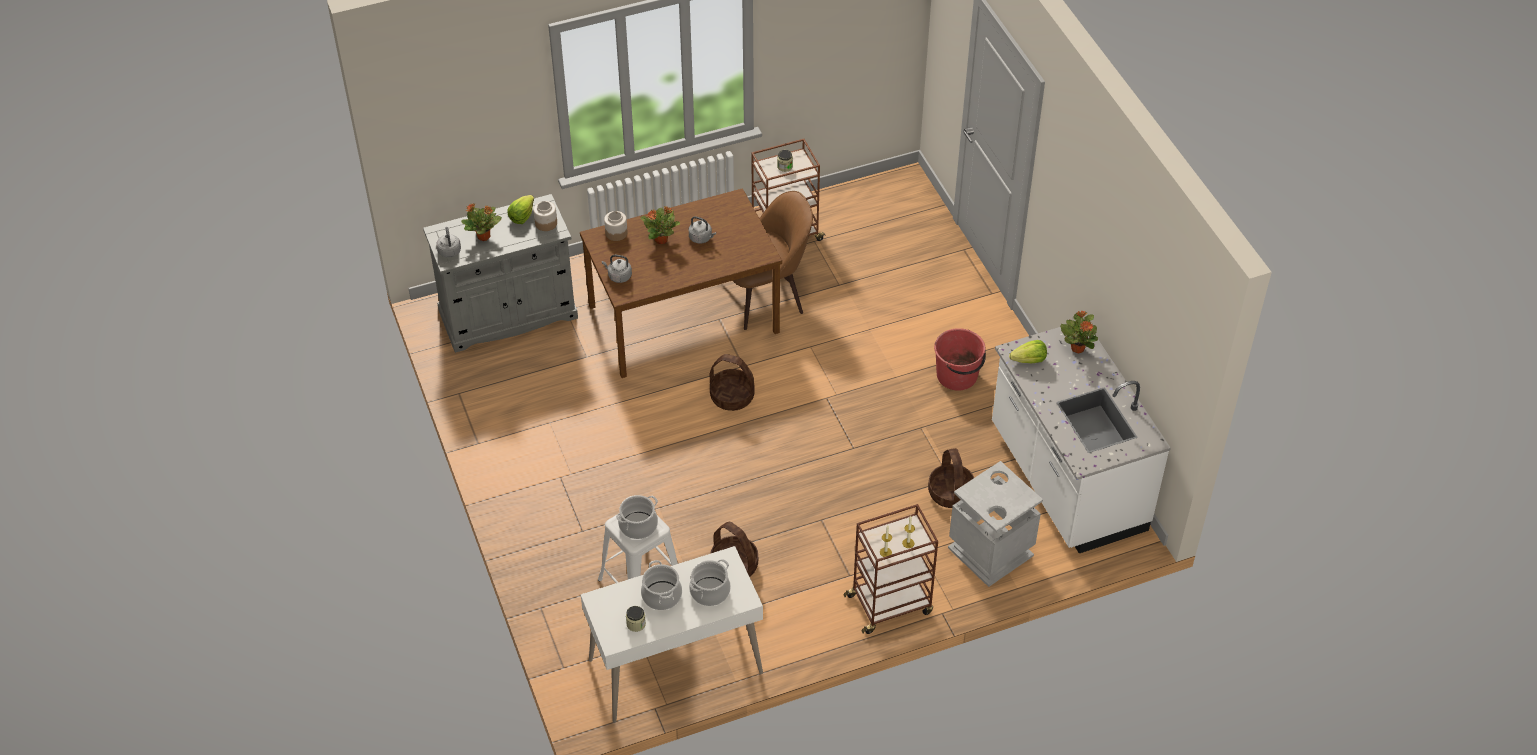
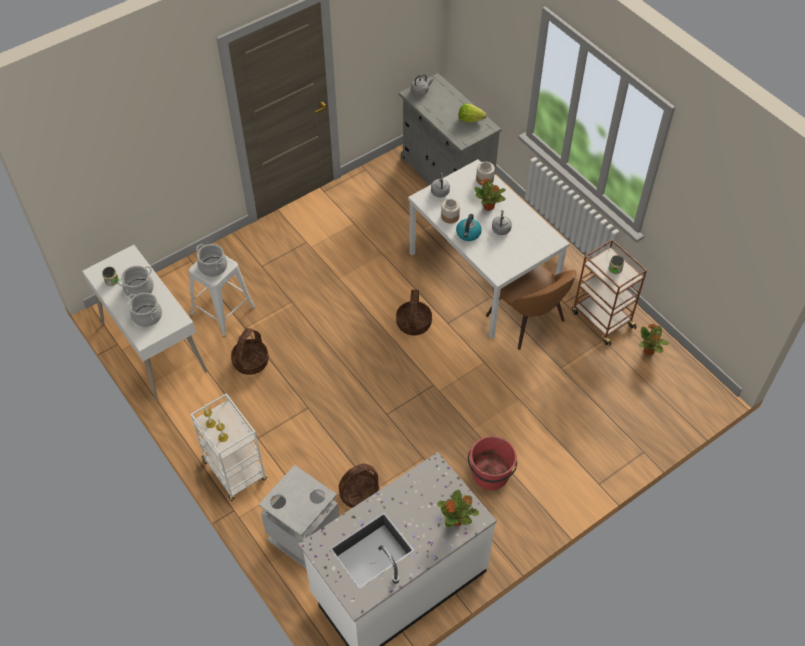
camera: 75 degrees right, 5 degrees up
(484, 237) = (441, 105): potted plant -> potted plant (649, 351)
(546, 223) = (468, 133): jar -> jar (450, 216)
(683, 320) = (480, 275): brown dining table -> white dining table
(695, 266) = (468, 234): none -> kettle
(890, 604) = (235, 471): brown cart -> white cart
(1029, 360) = (428, 482): lettuce -> none

